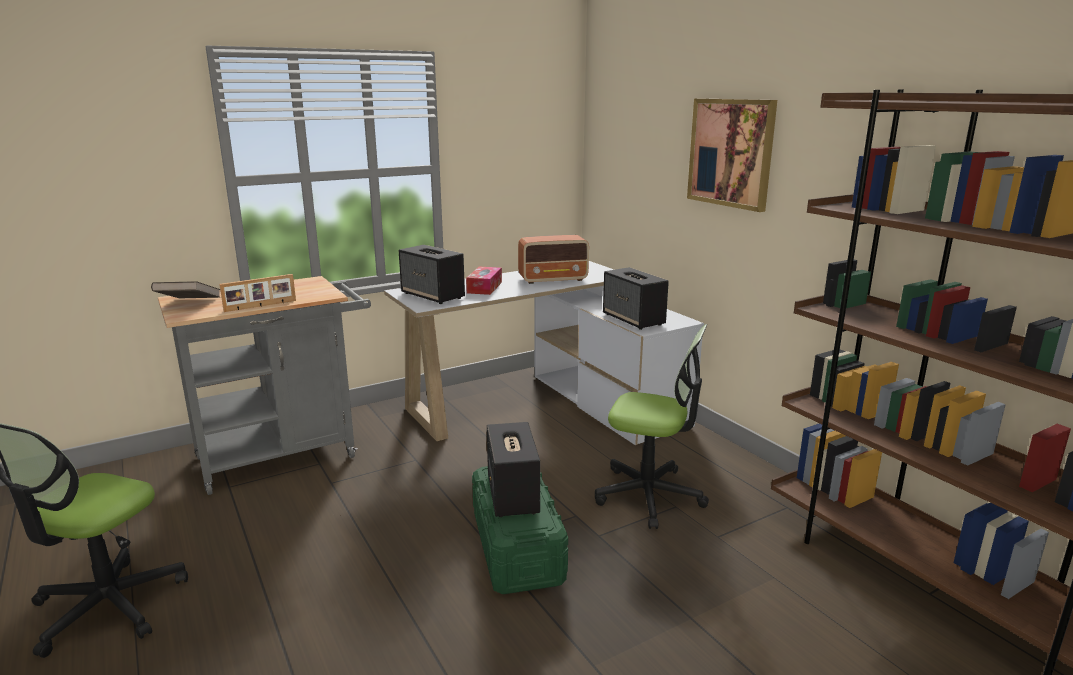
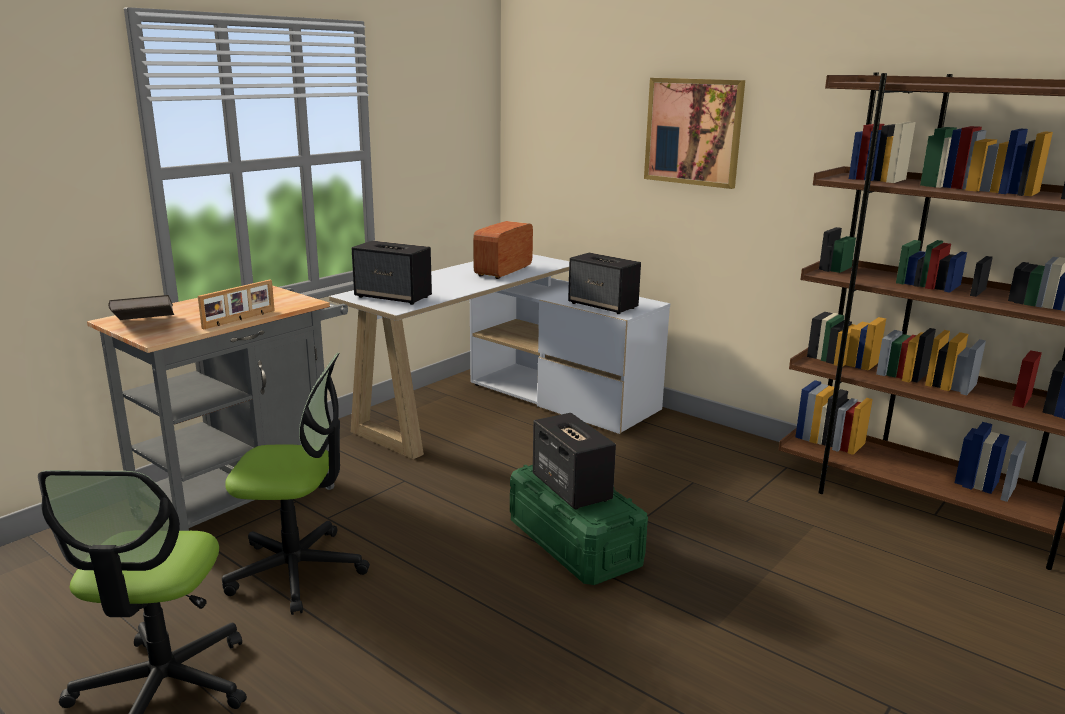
camera: 20 degrees left, 0 degrees up
(484, 287) = (439, 284): tissue box -> none
(554, 279) = (503, 271): radio -> radio turned 150 degrees clockwise
(649, 495) = (663, 476): office chair -> office chair (297, 570)

